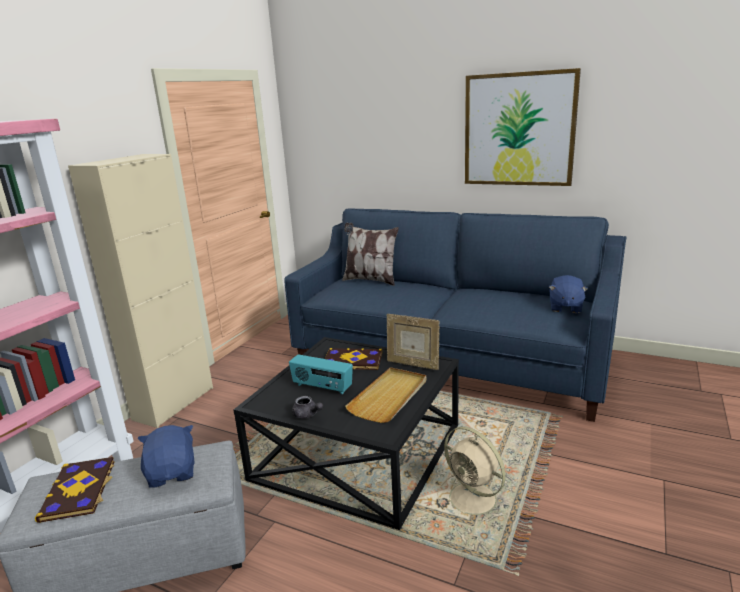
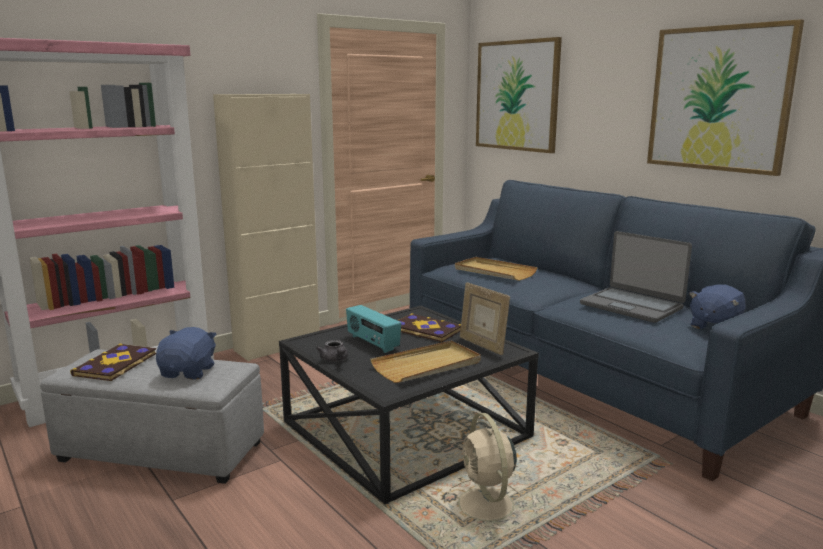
camera: 25 degrees right, 5 degrees down
(334, 133) = (517, 96): none -> picture
(368, 292) = (494, 271): none -> beige tray
(370, 280) = (511, 262): pillow -> none
(499, 302) = (632, 306): none -> laptop

